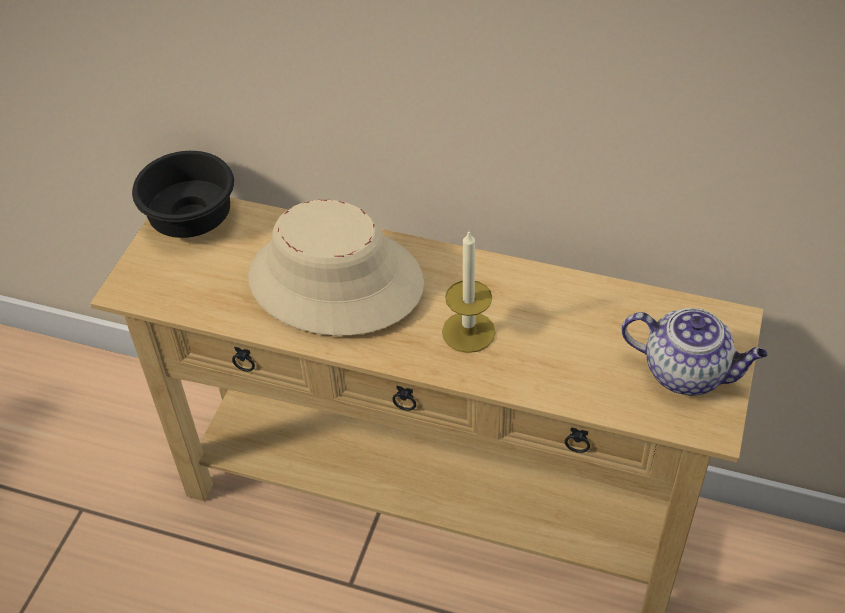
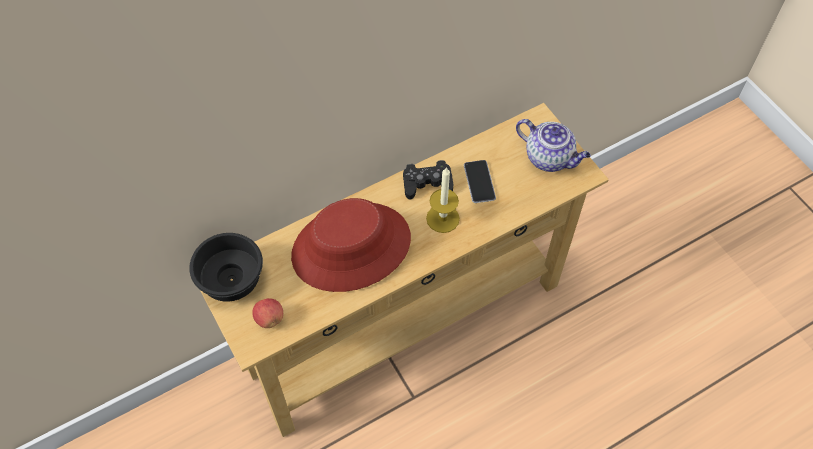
camera: 50 degrees left, 10 degrees up
(173, 280) = (269, 318): none -> apple
(335, 282) = (351, 248): beige hat -> red hat
(499, 284) = (427, 183): none -> black game controller
(562, 329) = (479, 182): none -> phone
(687, 372) = (549, 158): teapot -> teapot turned 60 degrees clockwise

